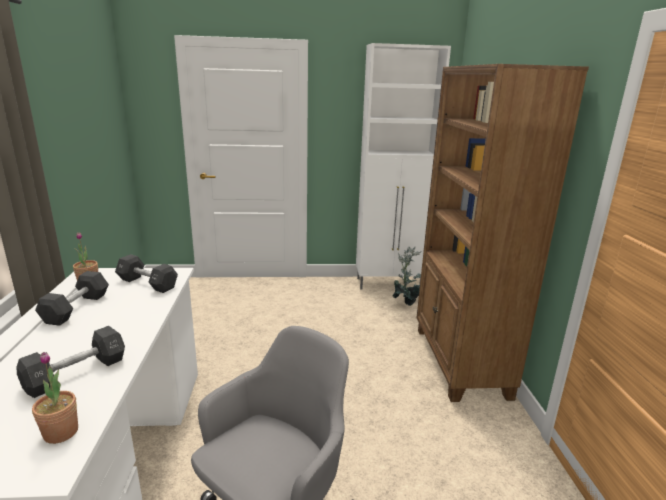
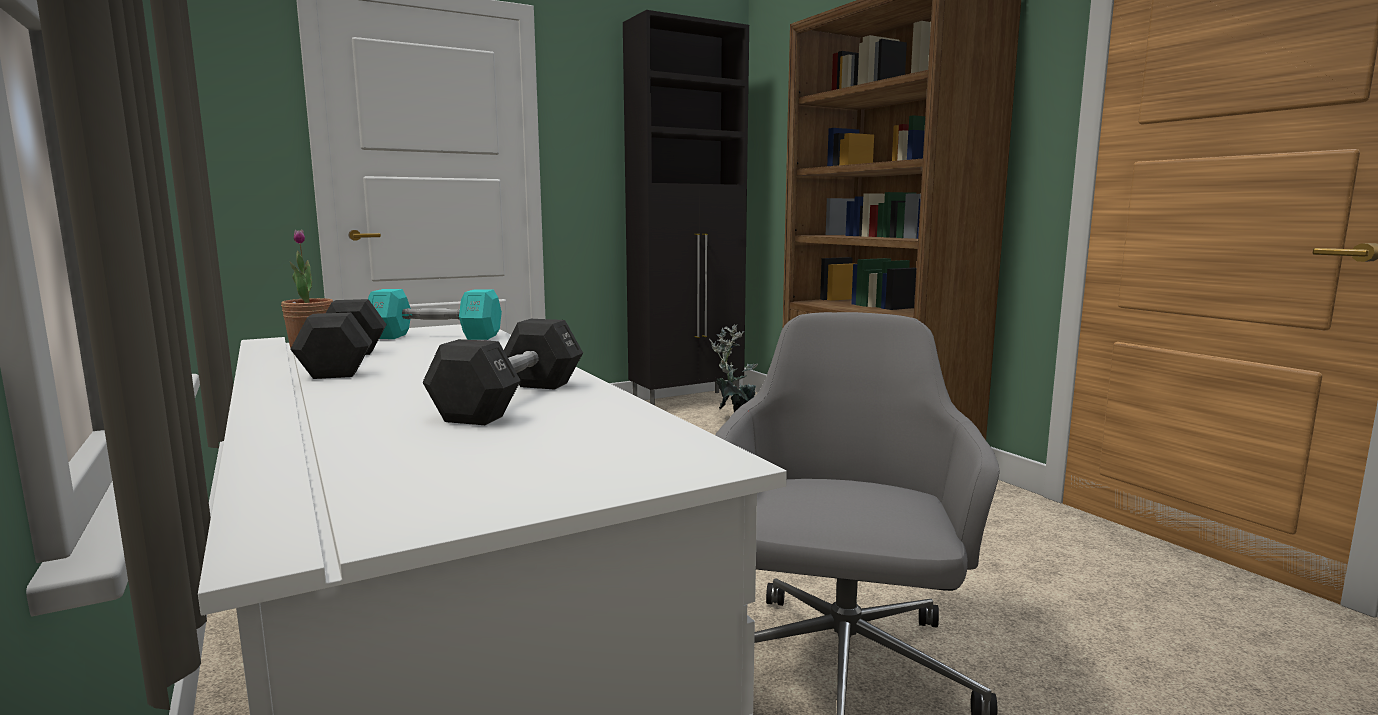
camera: 25 degrees left, 10 degrees down
(61, 432) = (627, 437): potted plant -> none
(147, 283) = (436, 337): black dumbbell -> turquoise dumbbell
(389, 283) = (688, 402): white cabinet -> black cabinet

